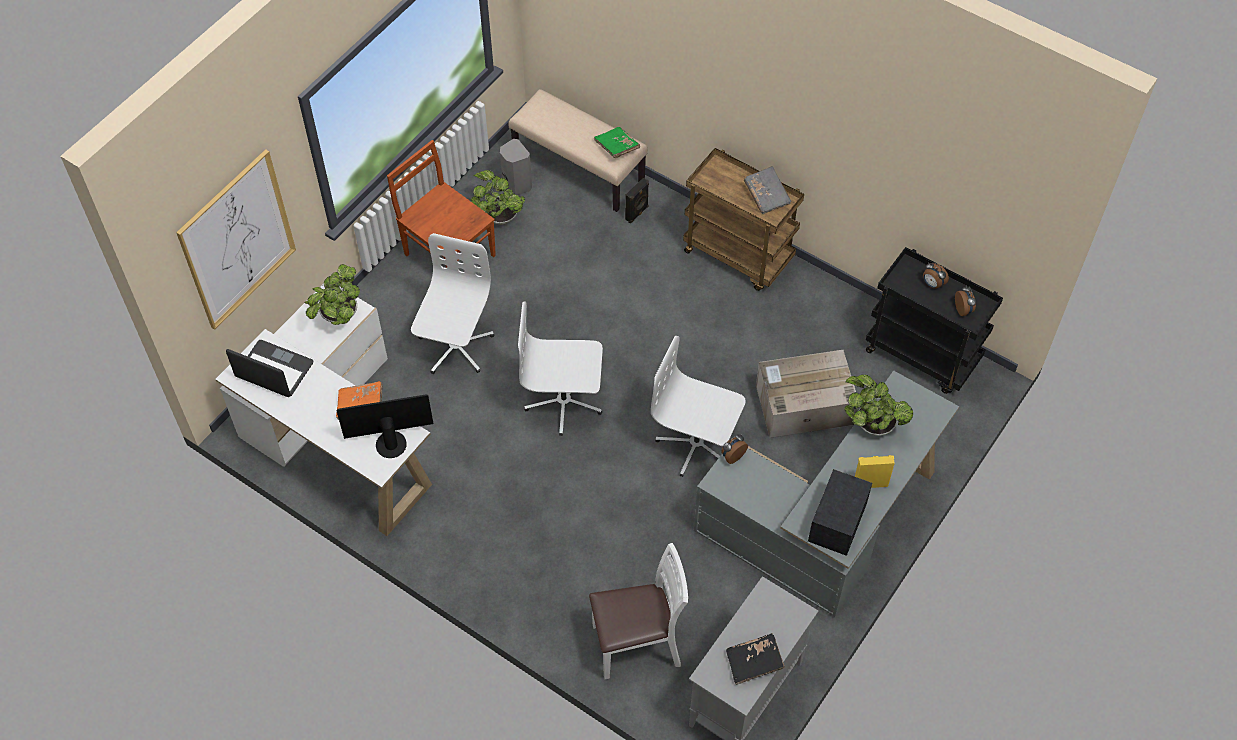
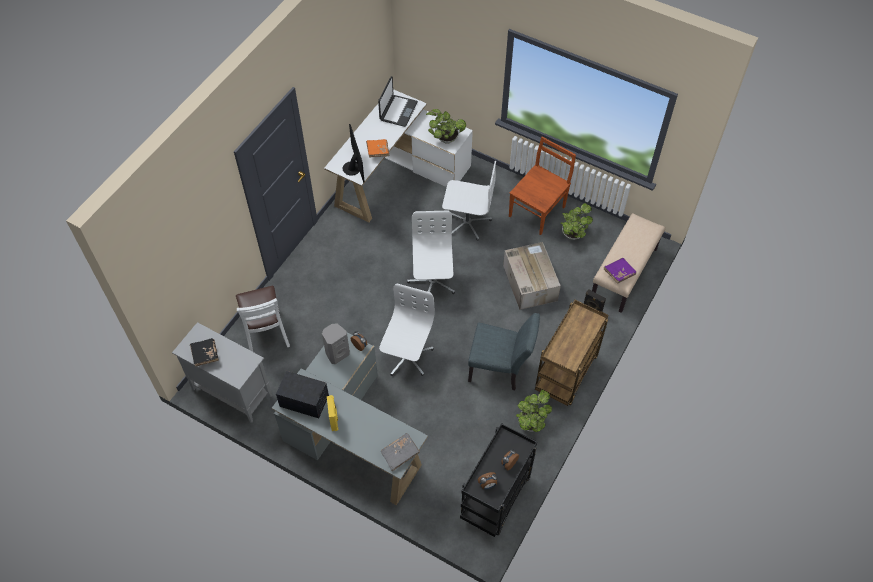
camera: 85 degrees right, 0 degrees up
(237, 240) = (443, 51): picture -> none
(516, 185) = (601, 240): grey speaker -> grey speaker (337, 353)
(616, 147) = (619, 273): green book -> purple book
(726, 330) = (500, 369): none -> grey chair
(766, 195) = (574, 352): grey book -> grey book (400, 454)
(803, 405) = (444, 419): cardboard box -> cardboard box (529, 282)
(872, 424) = (381, 421): potted plant -> potted plant (531, 422)

